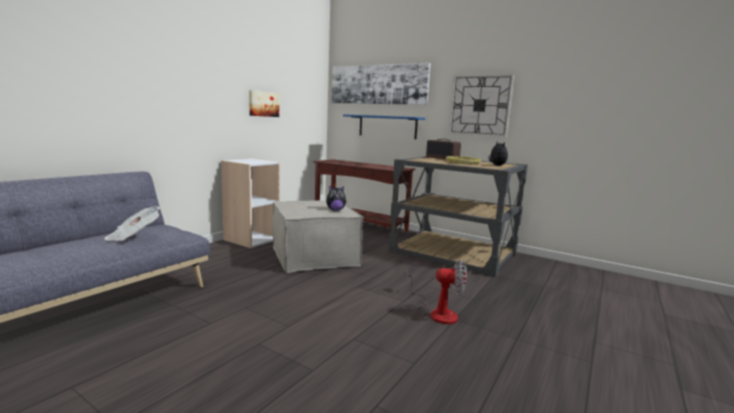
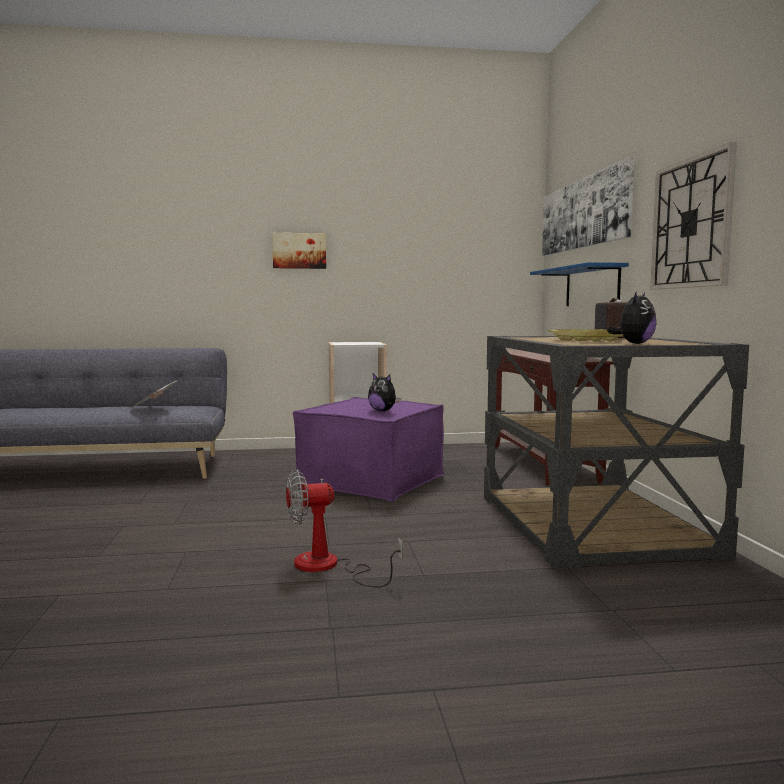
camera: 50 degrees right, 5 degrees down
(263, 104) = (402, 266): picture -> picture (299, 251)
(315, 257) = (371, 481): beige ottoman -> purple ottoman
(437, 312) = (328, 567): fan -> fan turned 105 degrees clockwise

